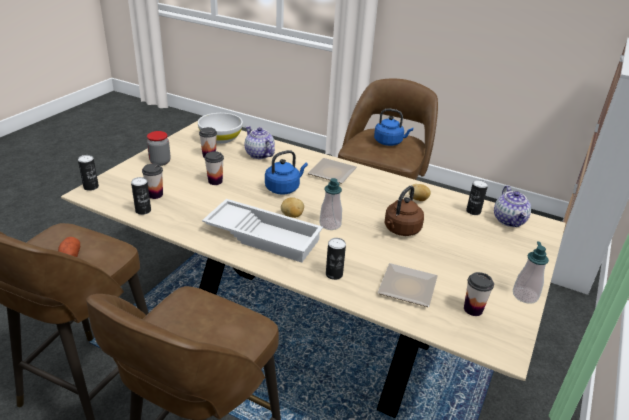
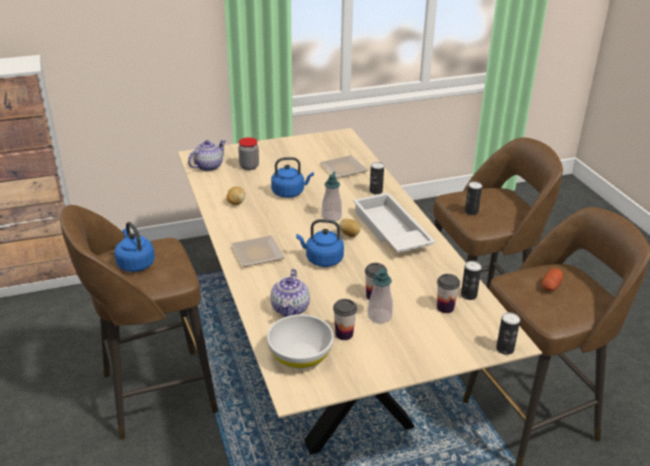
camera: 135 degrees left, 0 degrees up
(160, 162) = (407, 351): jar -> jar (249, 166)
(401, 230) = (290, 192): brown kettle -> blue kettle
(473, 211) = (217, 180): can -> can (471, 211)
(473, 309) = (327, 149): cup -> none
(525, 296) = (289, 141): soap dispenser -> soap dispenser (379, 316)

